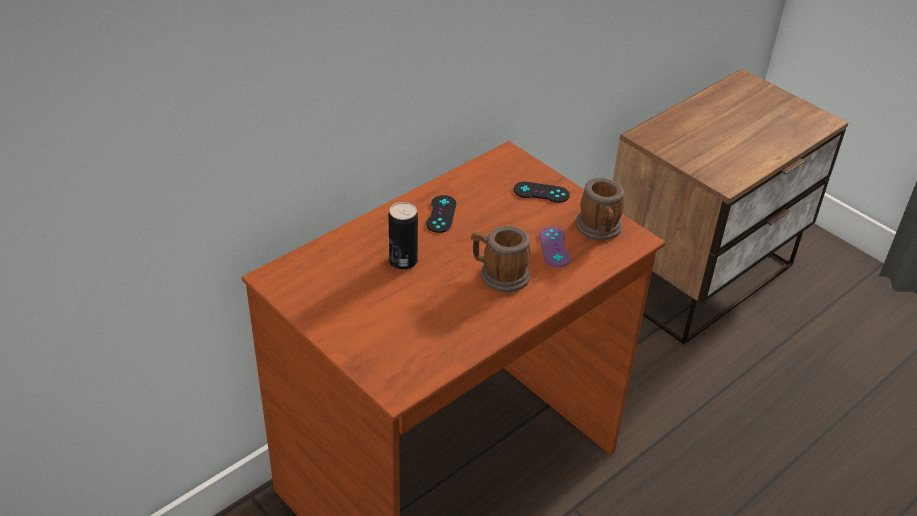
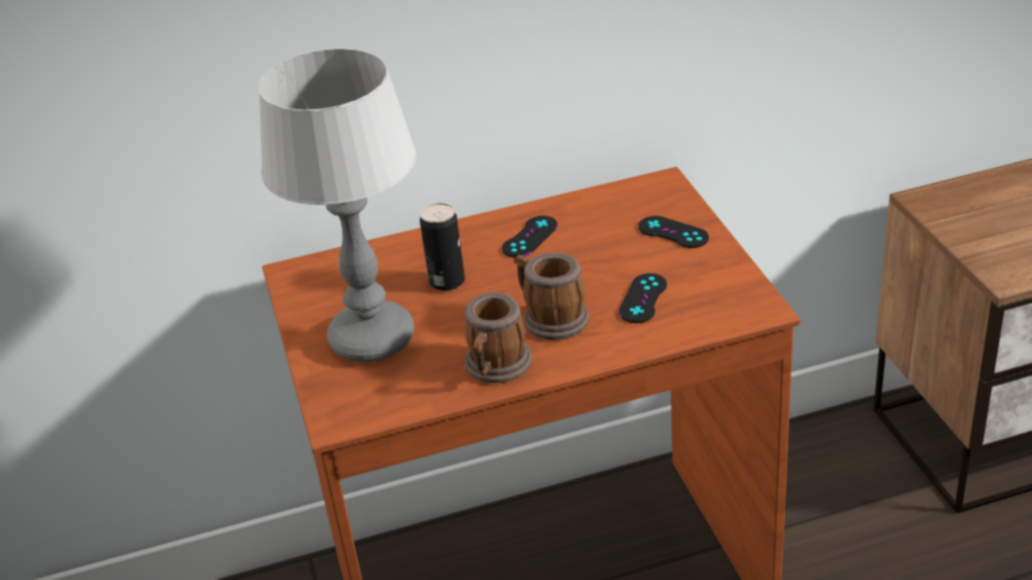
camera: 30 degrees right, 5 degrees down
(378, 318) = (373, 338): none -> table lamp
(554, 247) = (643, 298): purple game controller -> black game controller
(600, 229) = (718, 289): mug -> mug (496, 368)

